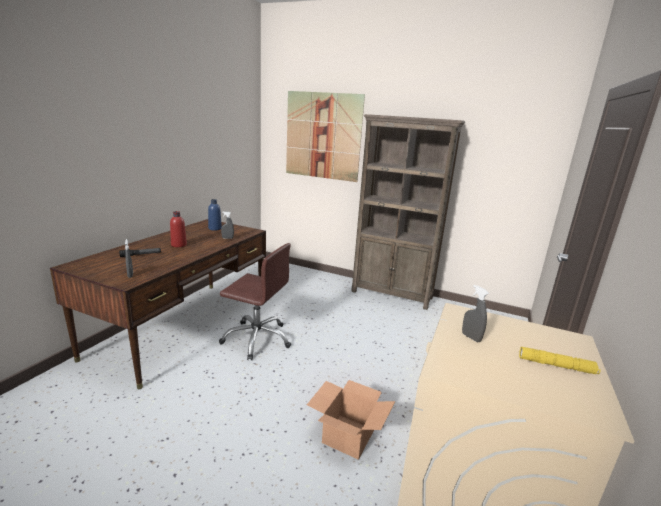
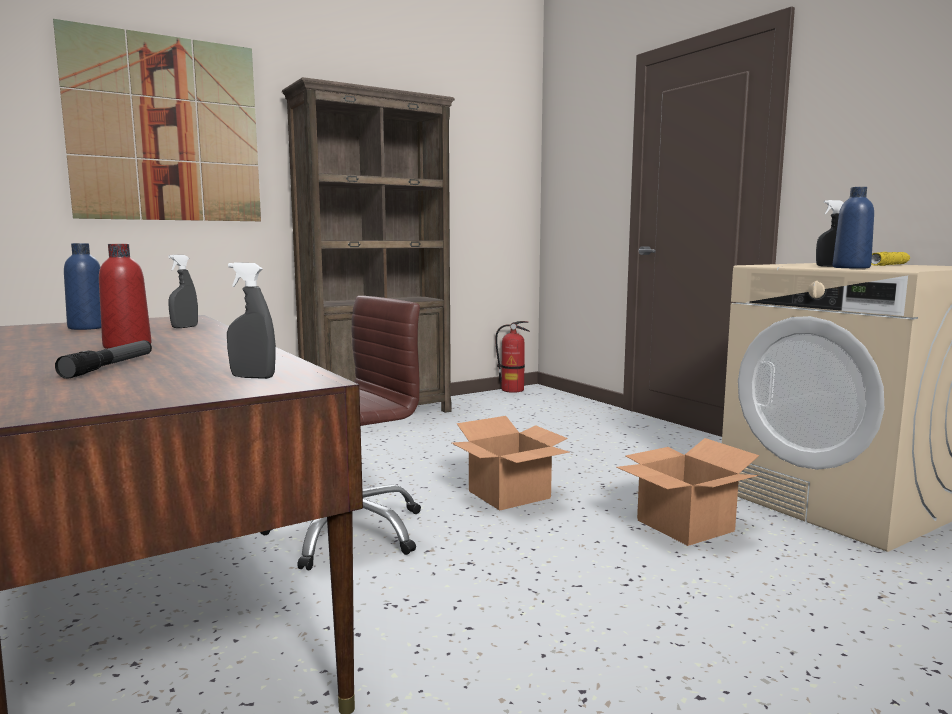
camera: 55 degrees left, 10 degrees down
(332, 365) = (509, 494): none -> cardboard box
(455, 346) = (851, 267): none -> blue bottle
(497, 314) = (512, 390): none -> fire extinguisher

